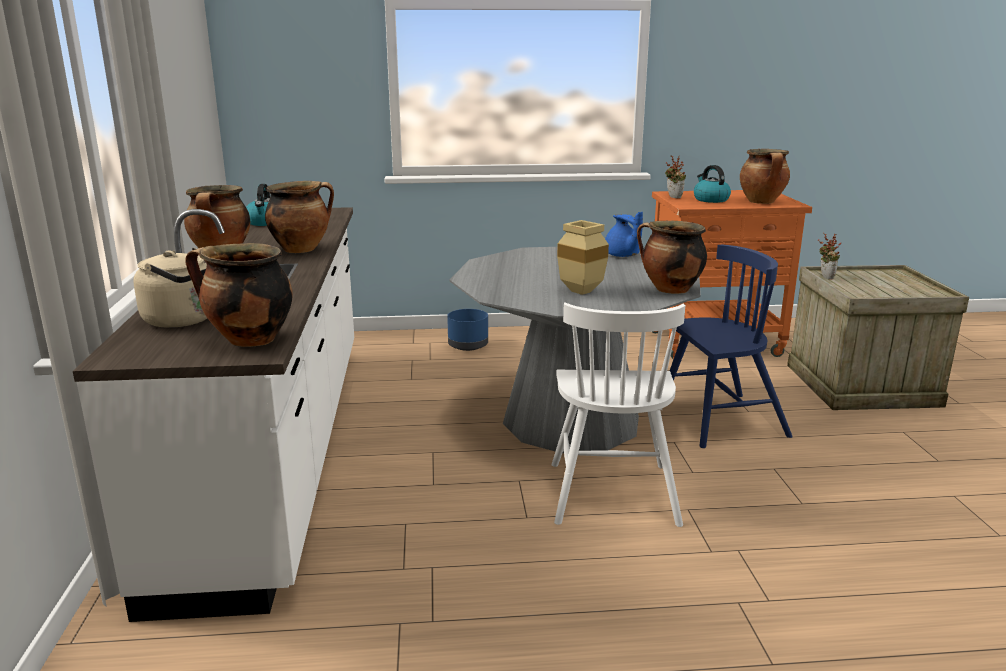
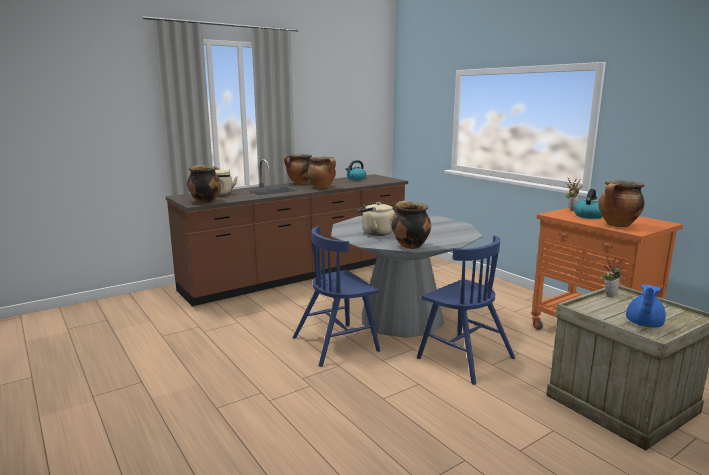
camera: 60 degrees right, 5 degrees down
(279, 448) = (299, 275): white counter -> brown counter
(467, 345) = (453, 276): blue planter -> none
(578, 291) = (375, 233): beige vase -> beige kettle
(611, 488) = (339, 342): white chair -> blue chair
(622, 255) = (462, 231): blue teapot -> blue teapot (643, 324)

